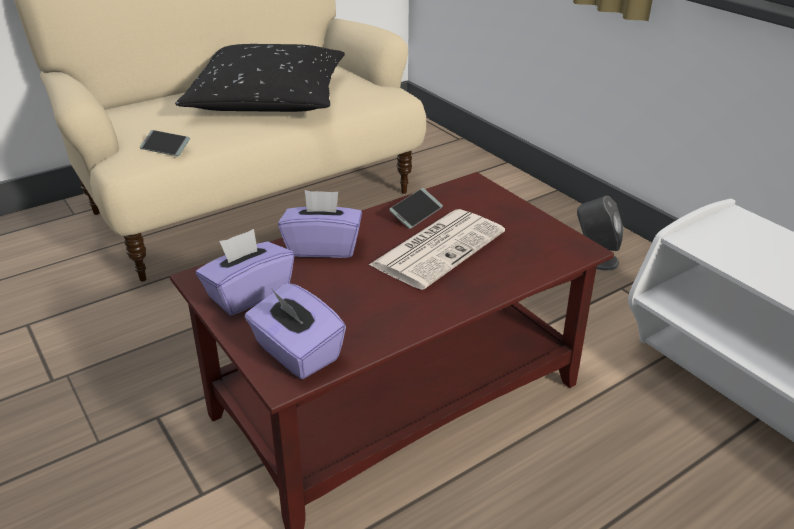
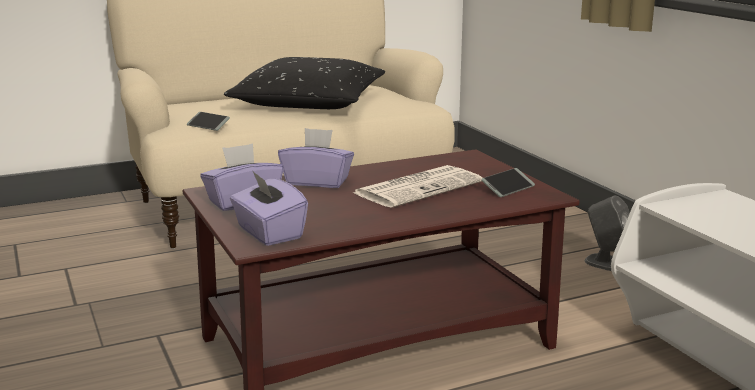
camera: 10 degrees right, 15 degrees down
(416, 213) = (408, 168): phone -> phone (508, 188)

